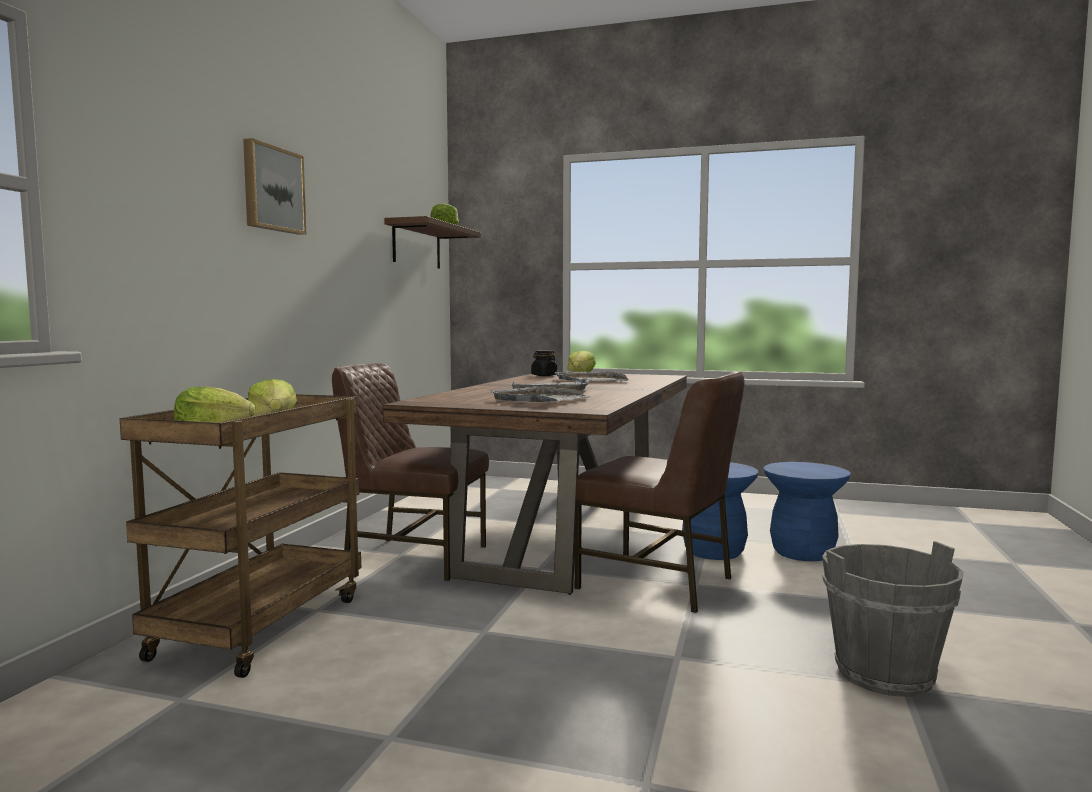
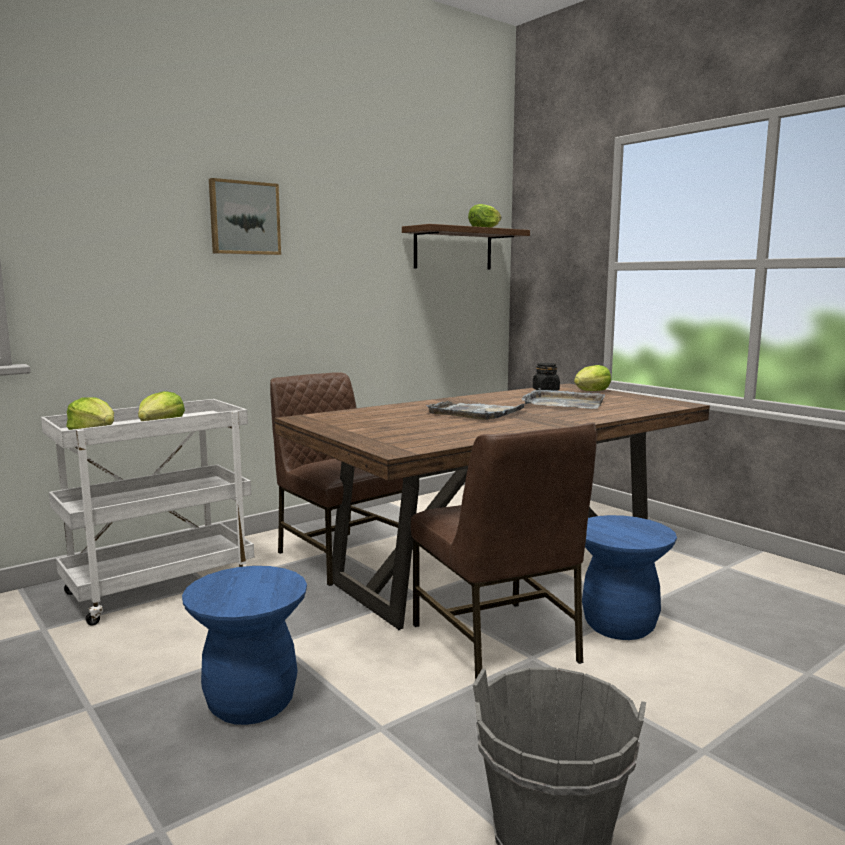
camera: 35 degrees right, 5 degrees up
(260, 625) = (160, 586): brown cart -> white cart
(541, 400) = (408, 429): grey tray -> none
(803, 553) = (728, 658): blue stool -> blue stool (251, 703)

